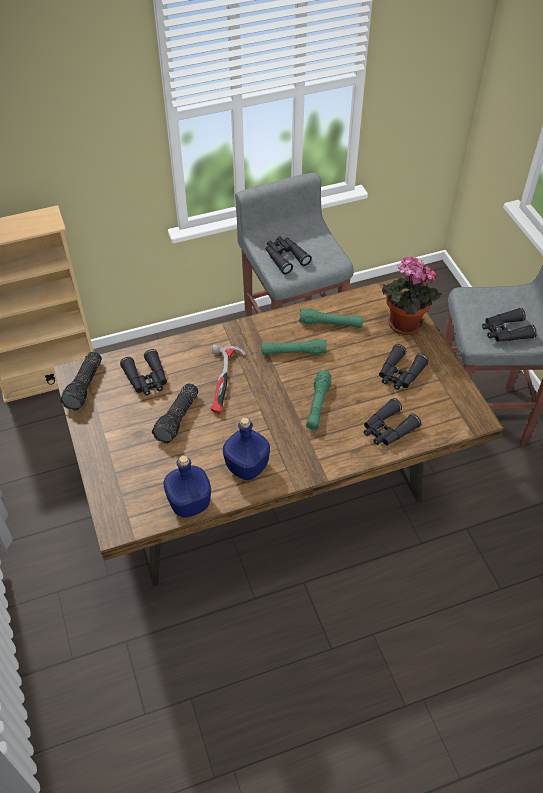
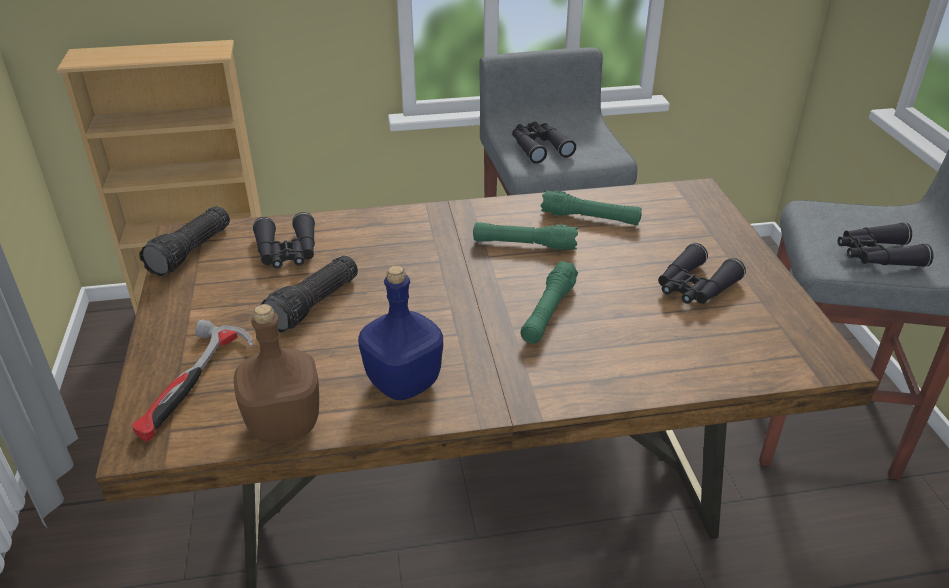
camera: 10 degrees right, 15 degrees down
(189, 504) = (282, 424): blue bottle -> brown bottle
(224, 381) = (405, 268): hammer -> hammer (193, 385)
(387, 429) = (664, 358): black binoculars -> none
(402, 325) = (705, 230): potted plant -> none

